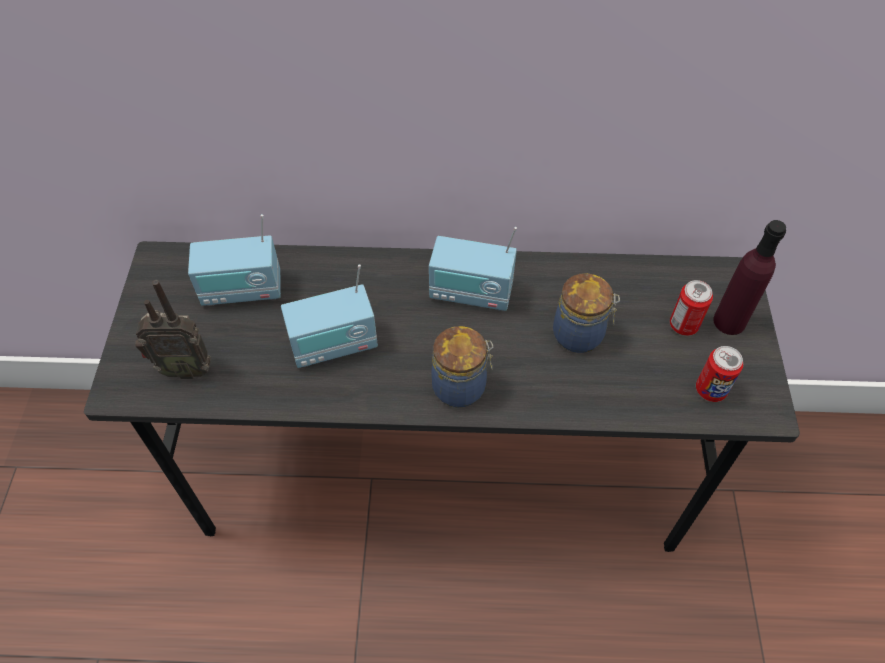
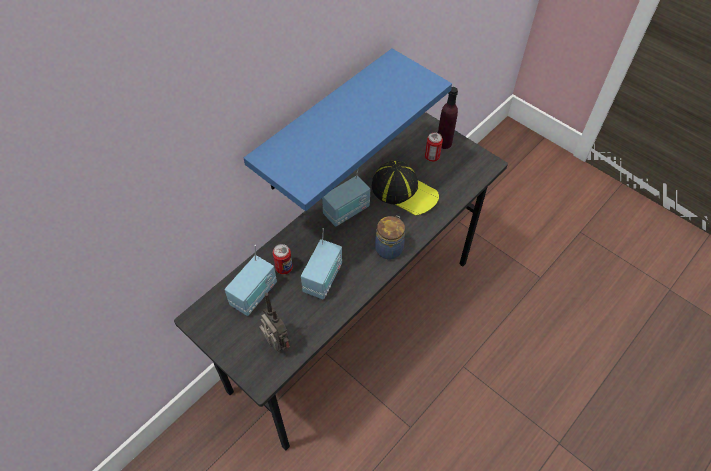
camera: 50 degrees left, 0 degrees up
(185, 368) = (276, 345): radio -> radio turned 75 degrees counterclockwise
(504, 123) = (324, 123): none -> blue shelf
(580, 334) = (404, 191): jar -> cap
(710, 390) = (467, 172): can -> can (284, 268)

